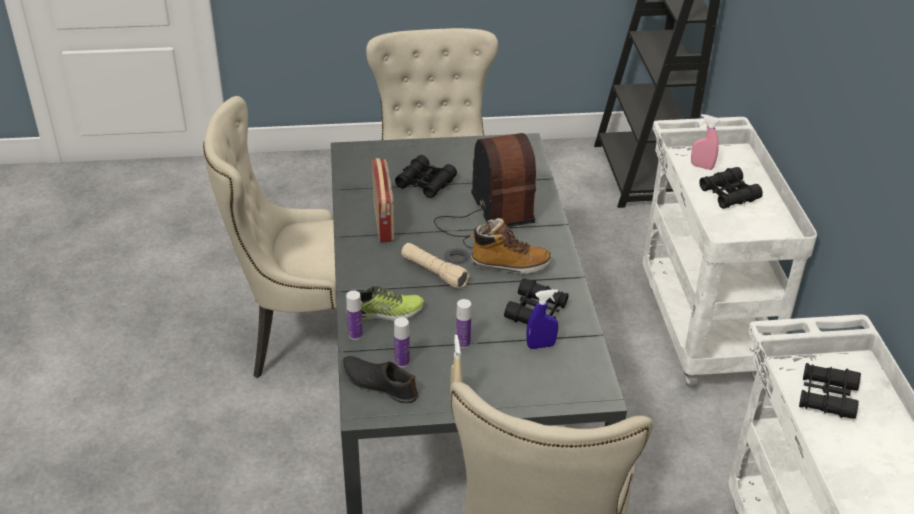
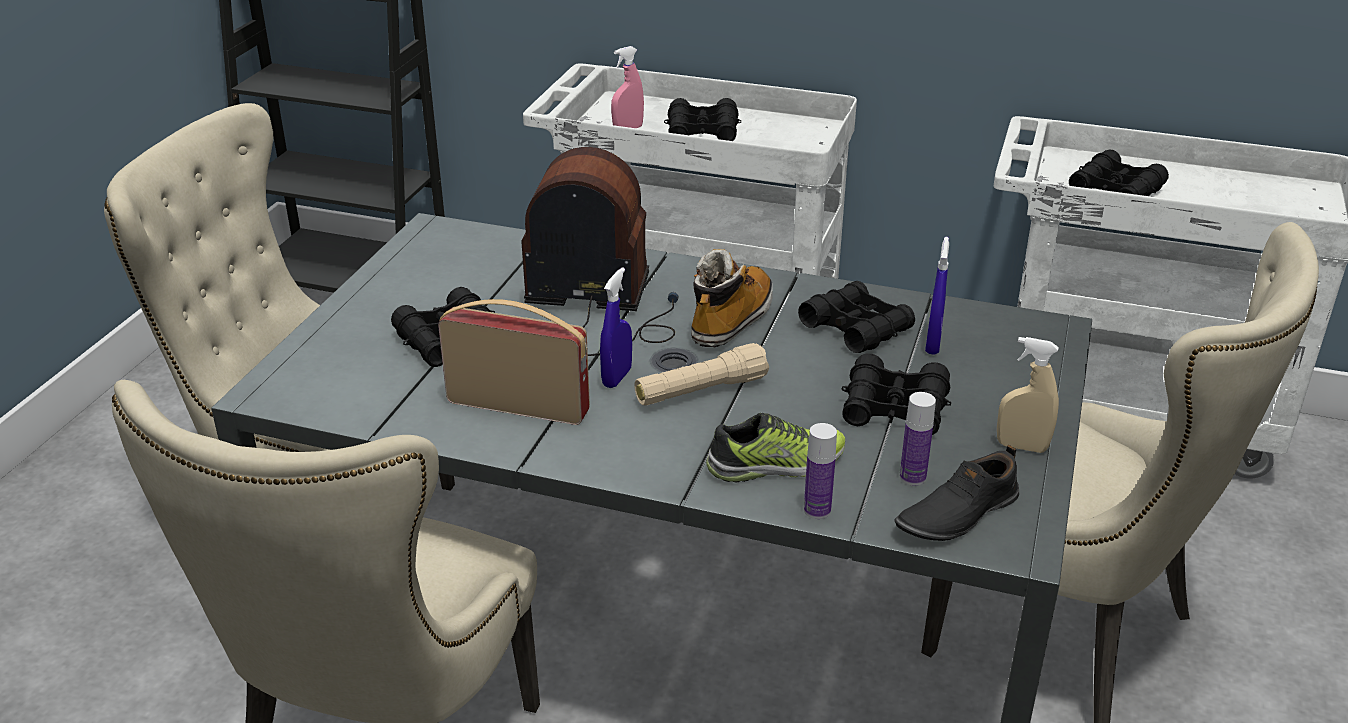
camera: 65 degrees left, 5 degrees down
(385, 313) = (776, 465): shoe -> shoe turned 60 degrees clockwise
(427, 242) = (617, 377): none -> blue spray bottle
(463, 343) = (895, 408): bottle -> black binoculars

